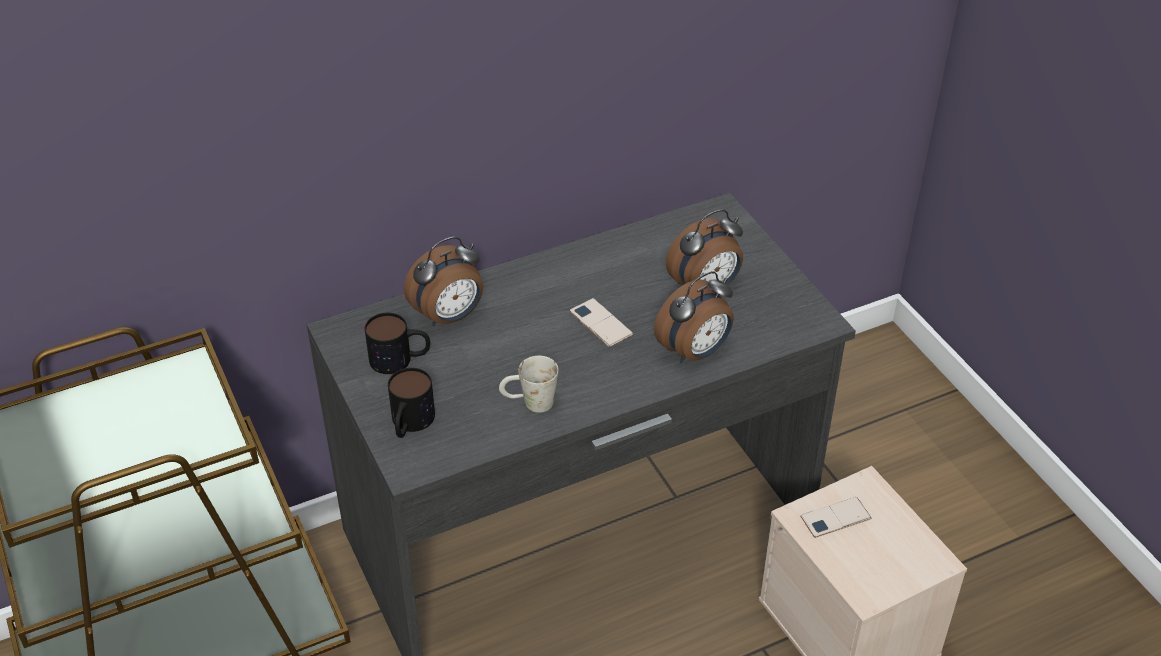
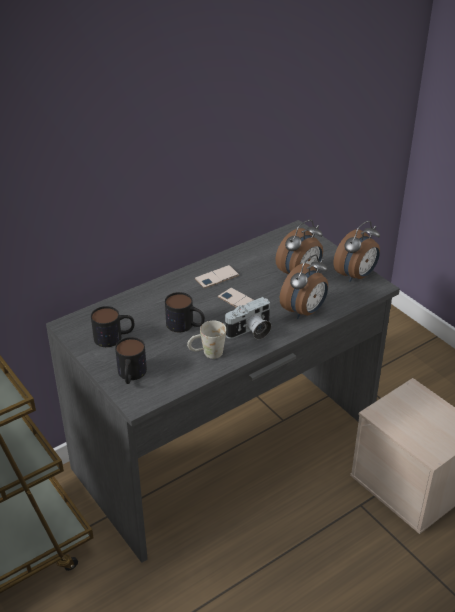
camera: 10 degrees left, 5 degrees down
(449, 316) = (140, 308): alarm clock -> alarm clock (356, 276)
(509, 353) = (185, 325): none -> mug
(604, 376) = (250, 332): none -> camera
(835, 518) = (399, 411): phone -> phone (217, 277)

